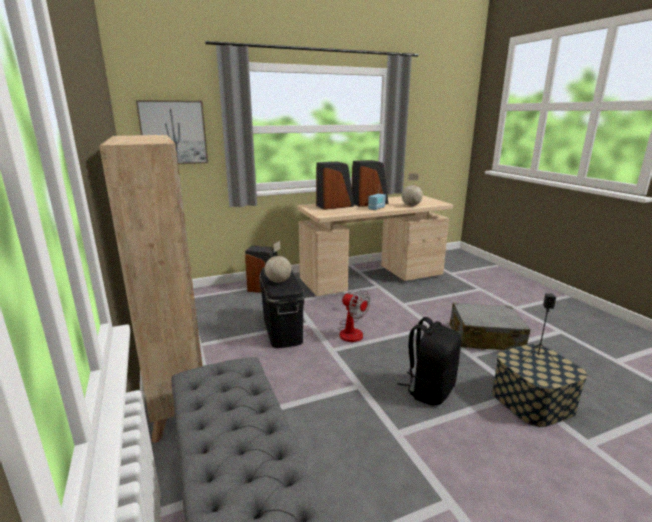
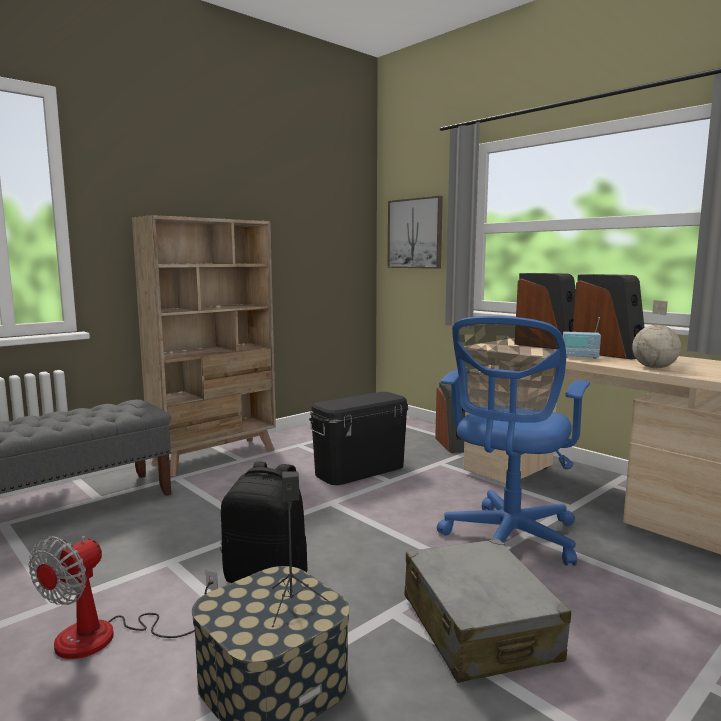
camera: 70 degrees right, 10 degrees down
(278, 281) = (349, 400): globe -> none
(351, 331) = (390, 507): fan -> fan (107, 637)
(407, 310) = (508, 540): none -> blue office chair

